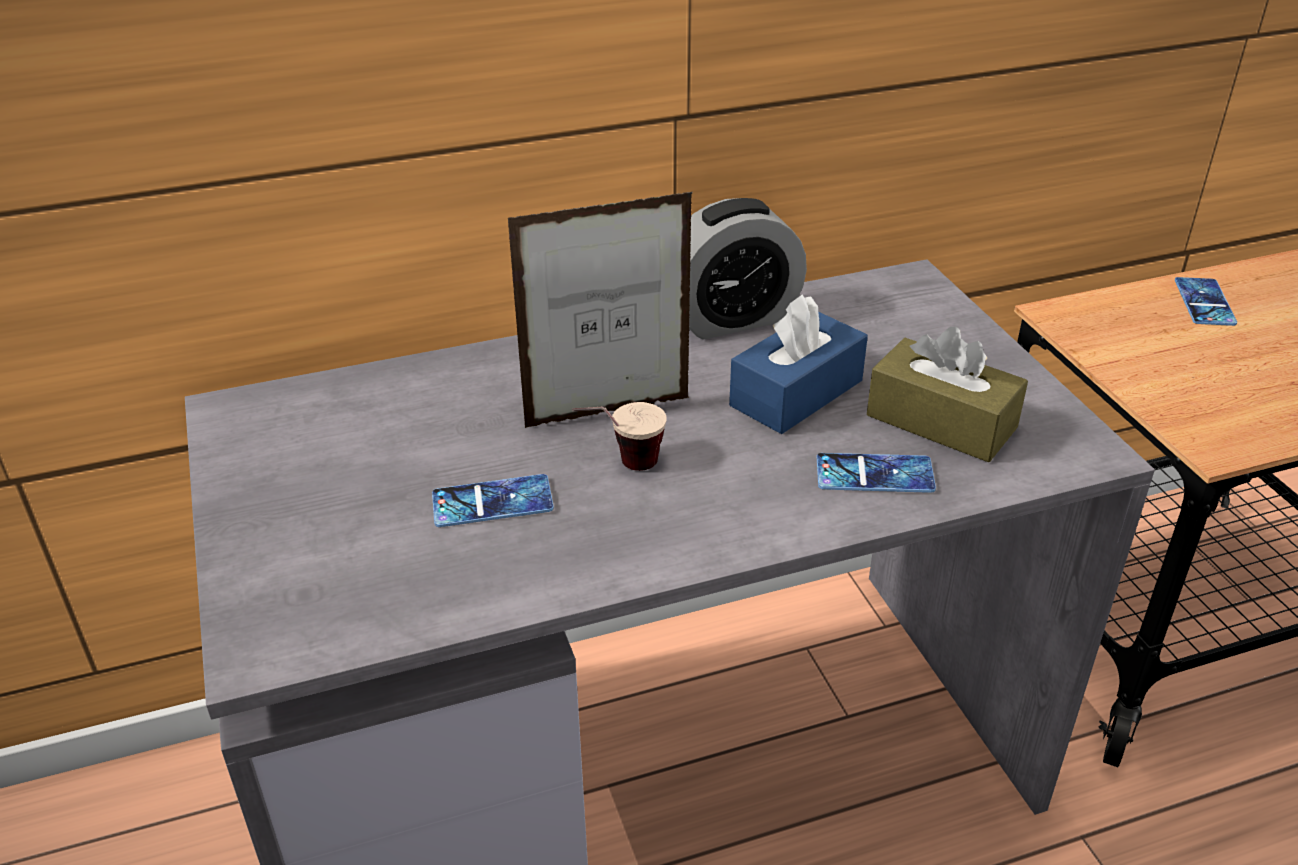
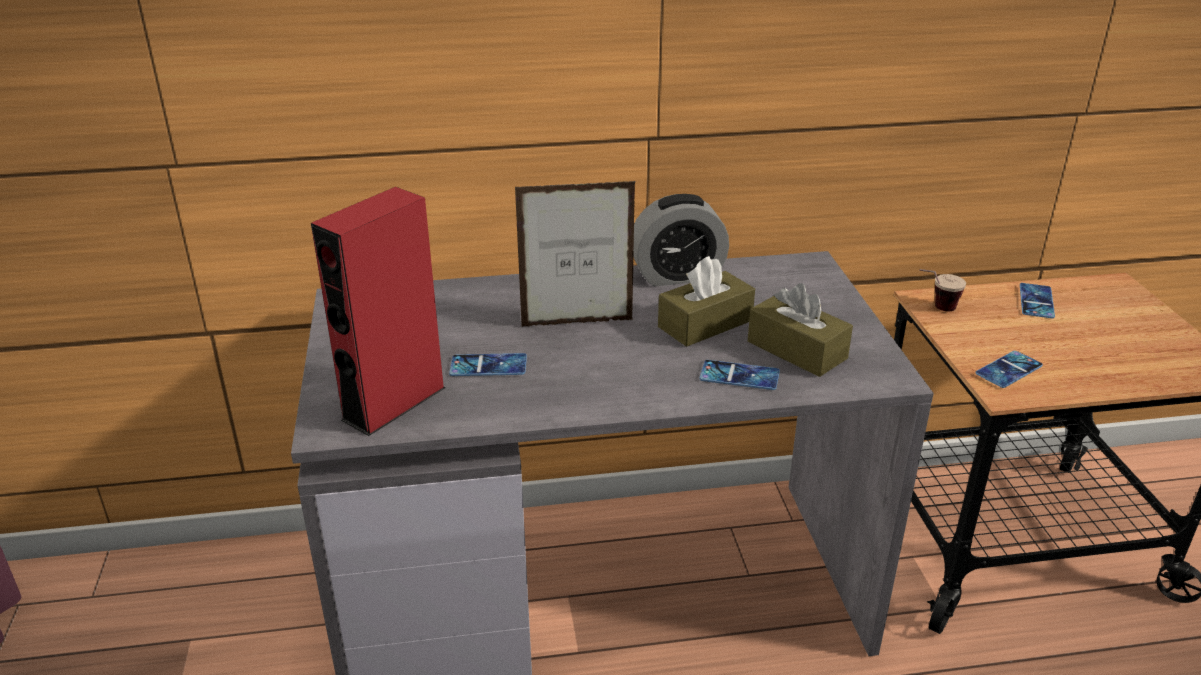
camera: 10 degrees right, 5 degrees down
(358, 588) = (394, 403): none -> red speaker
(620, 467) = (574, 355): cup -> cup (934, 309)
(796, 393) = (705, 324): blue tissue box -> brown tissue box
(1208, 410) = (1008, 370): none -> phone

